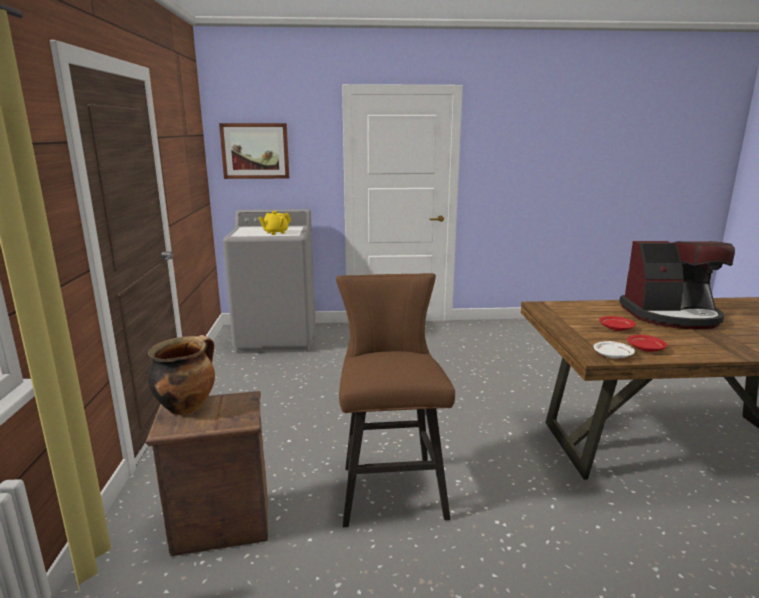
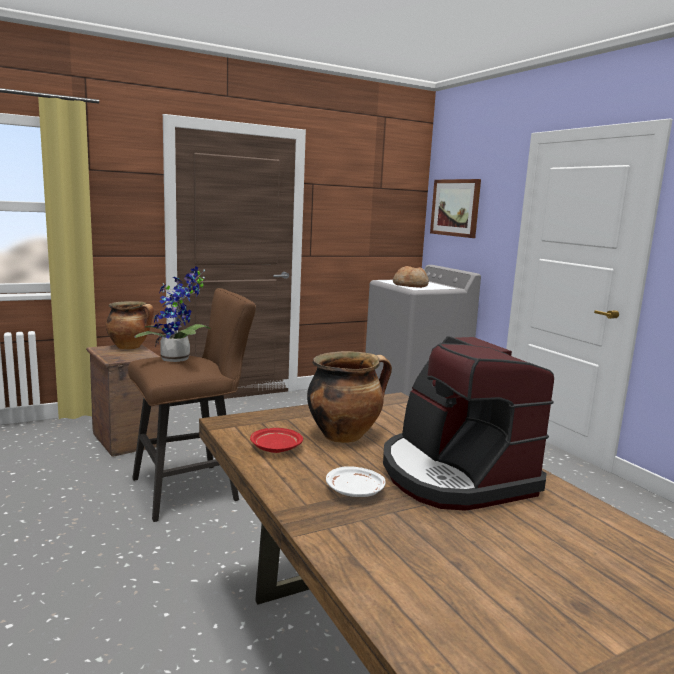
camera: 65 degrees right, 5 degrees down
(275, 233) = (410, 285): yellow teapot -> bread
(391, 361) = (178, 360): none -> potted plant
(613, 355) = (238, 430): white plate -> white plate (355, 492)
(615, 328) = (345, 435): red plate -> cooking pot

